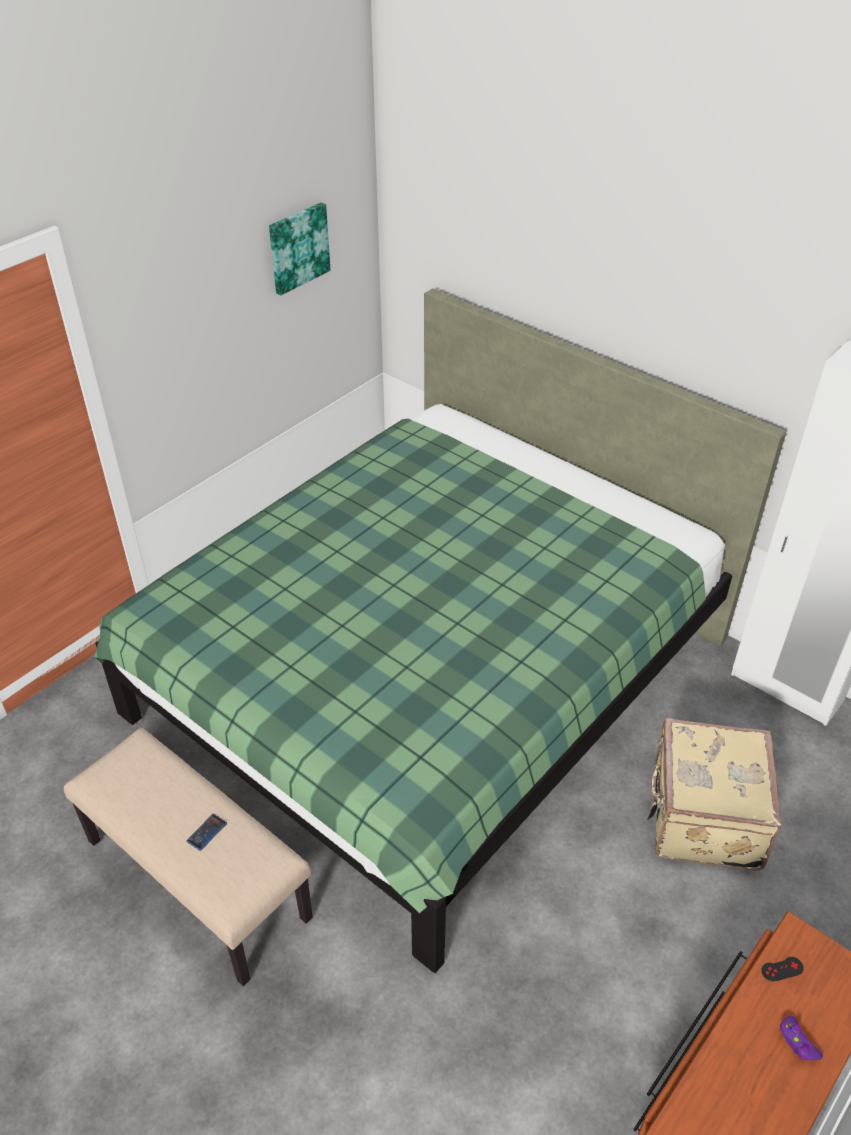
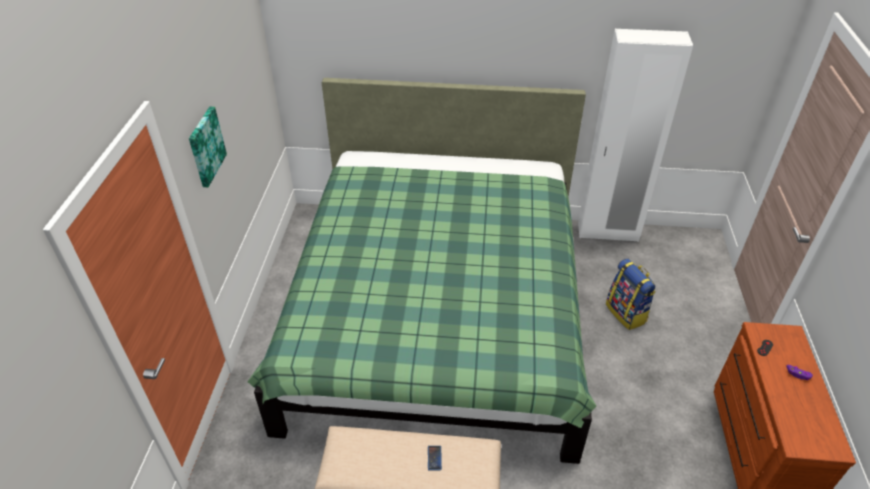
camera: 35 degrees left, 0 degrees up
(298, 247) = (243, 75): picture -> picture (205, 146)
(702, 818) = (626, 313): beige suitcase -> backpack

